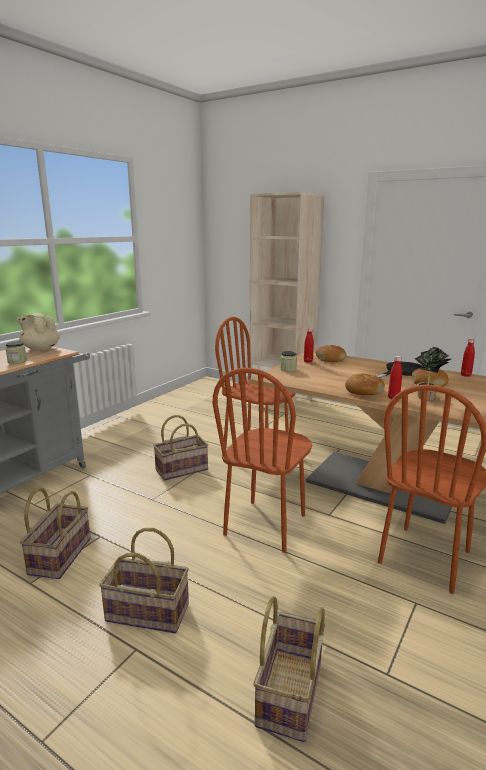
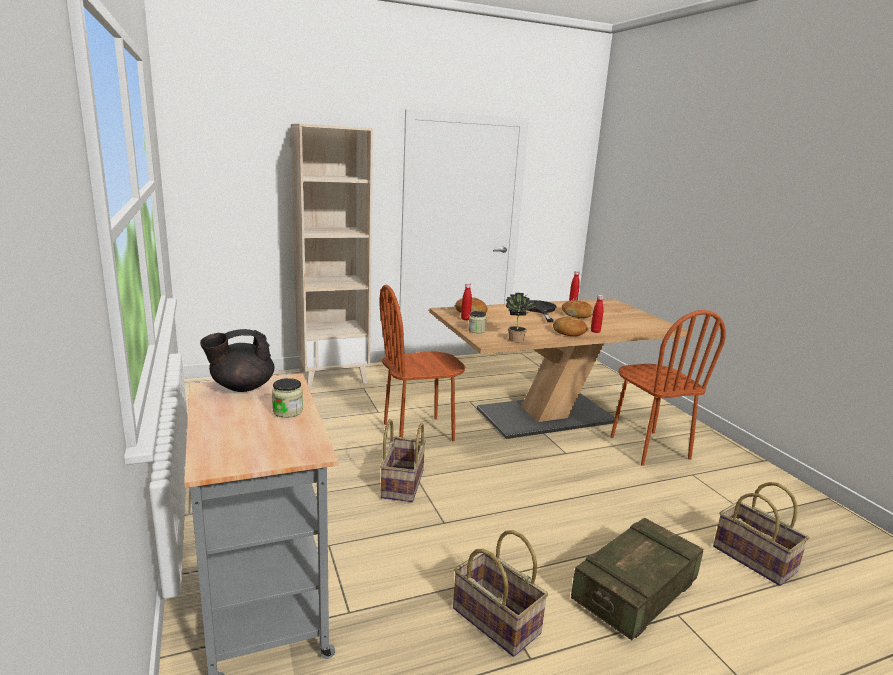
camera: 55 degrees left, 0 degrees up
(40, 349) = (241, 387): beige teapot -> black teapot
(146, 613) = (634, 592): basket -> crate
(266, 525) = (554, 484): brown chair -> none
(428, 398) = (606, 325): potted plant -> potted plant (518, 340)

